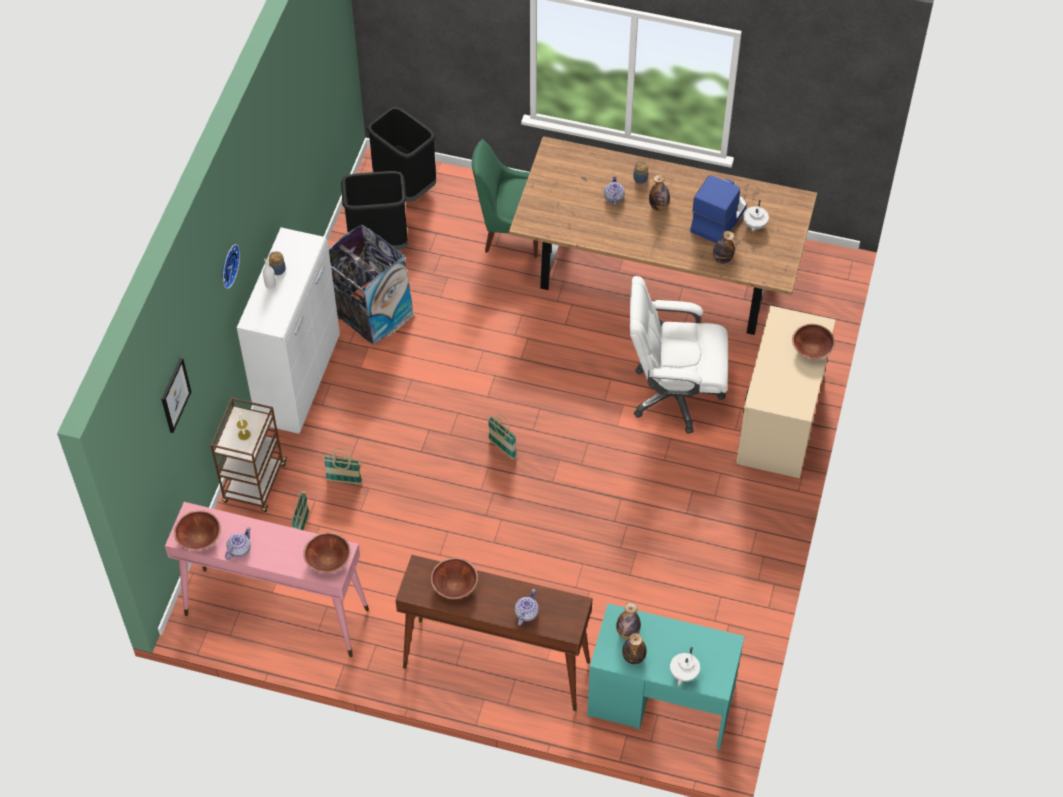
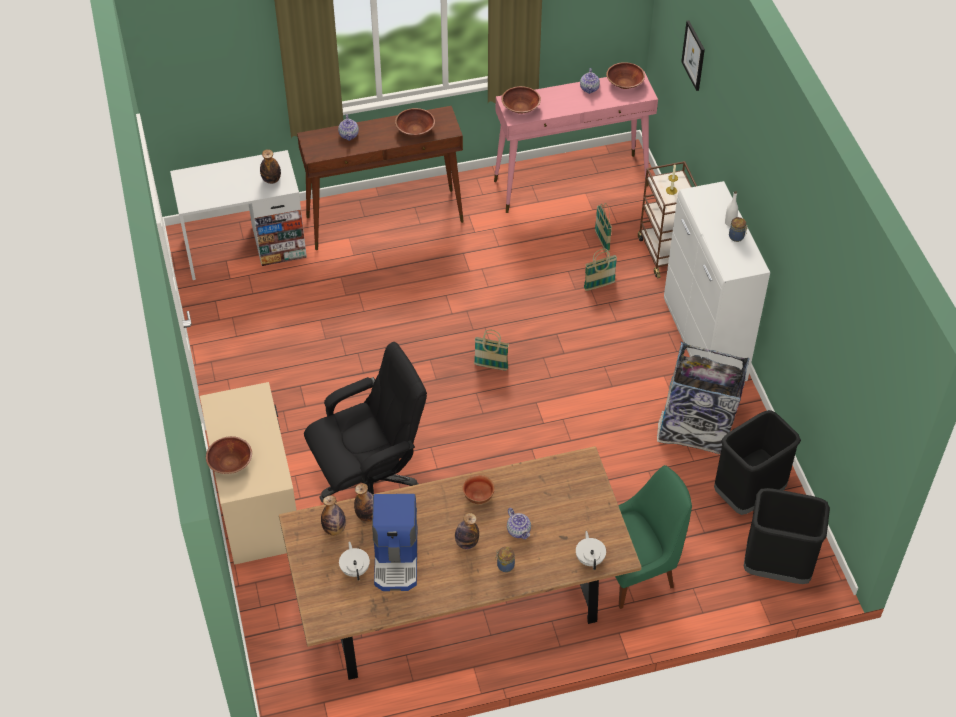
camera: 150 degrees right, 5 degrees down
(227, 265) = (744, 138): wall clock -> none
(627, 235) = (477, 496): none -> bowl
(633, 657) = (257, 167): bottle -> bottle (334, 529)
(661, 702) = (245, 247): turquoise desk -> white desk
(674, 395) = (369, 481): white office chair -> black office chair
(683, 674) = (213, 172): white teapot -> white teapot (590, 559)

